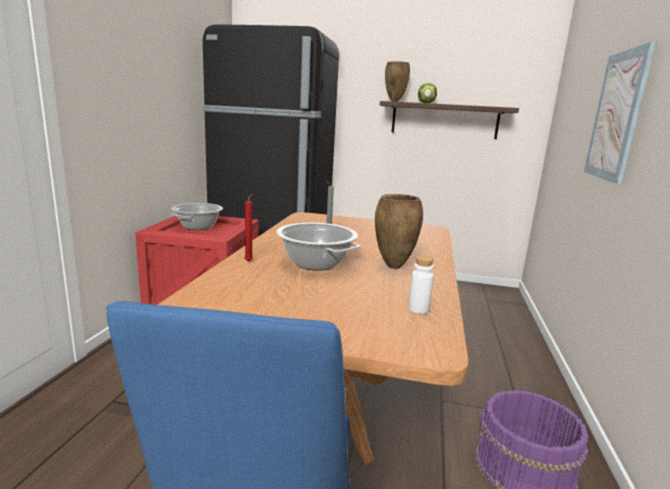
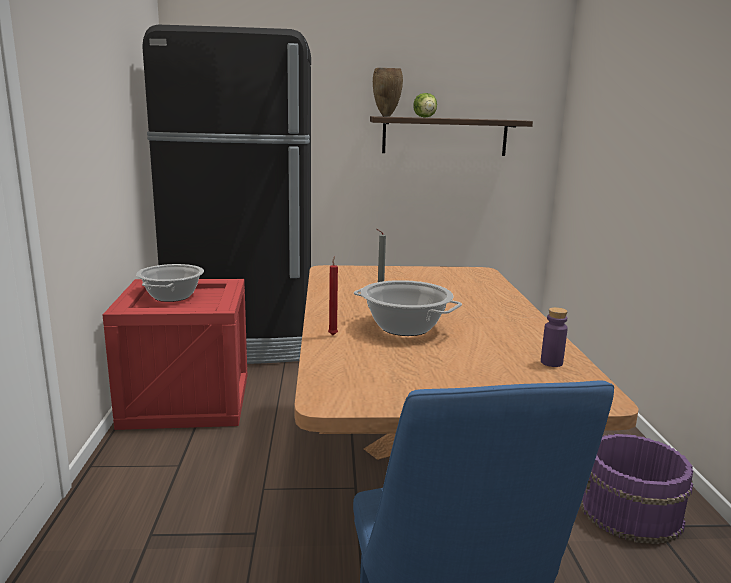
camera: 15 degrees left, 0 degrees up
(392, 267) = (485, 321): brown vase -> none
(418, 309) = (551, 362): white bottle -> purple bottle
(616, 116) = (660, 137): picture -> none

